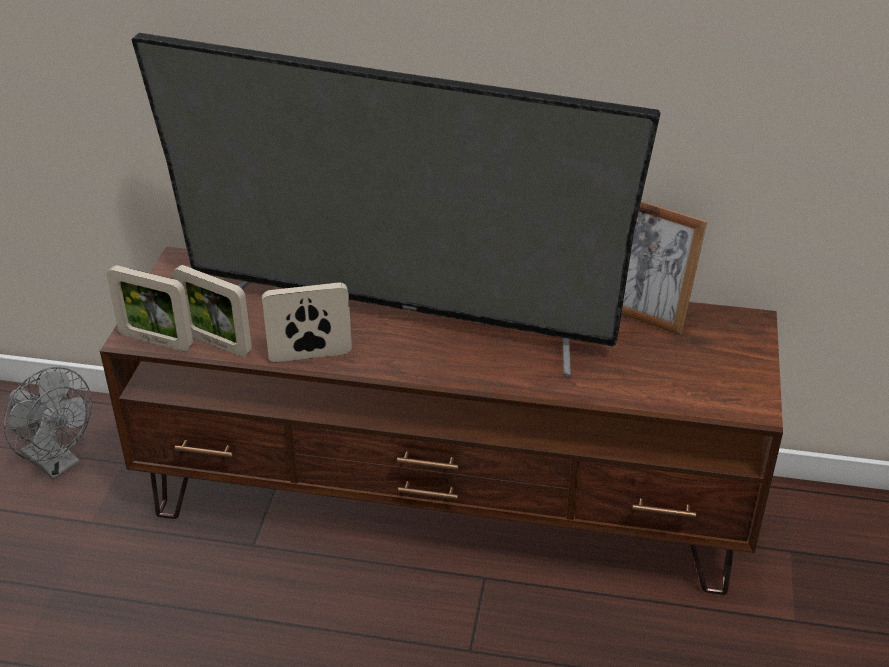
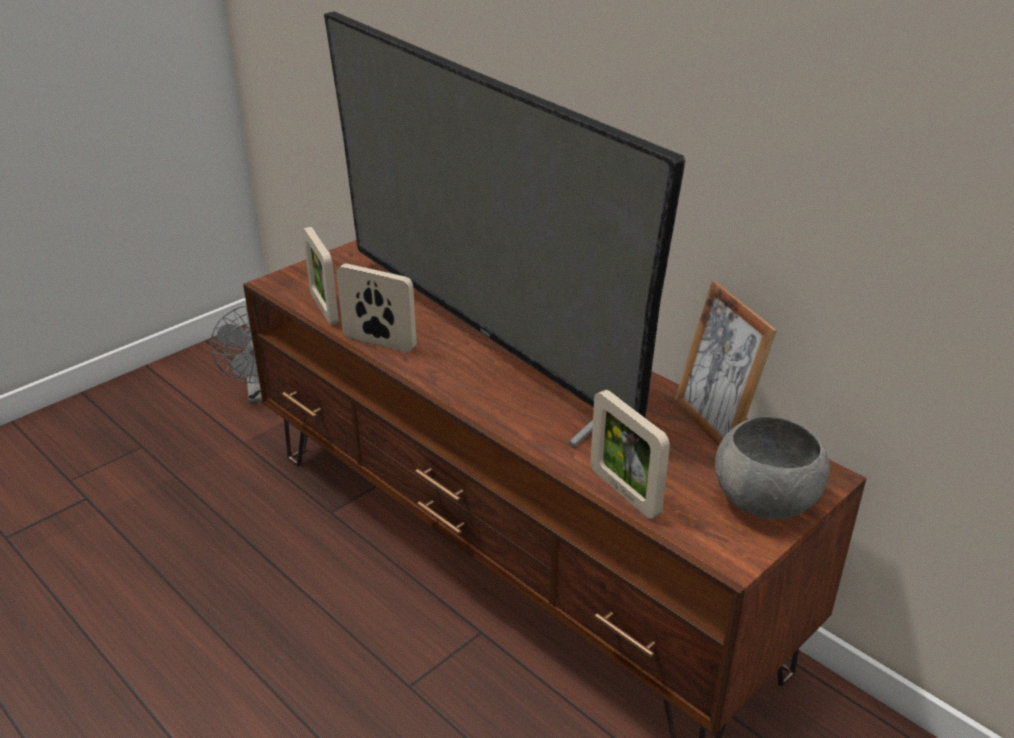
camera: 35 degrees right, 5 degrees down
(156, 341) = (286, 291): picture frame -> picture frame (624, 492)
(733, 357) = (763, 499): none -> grey bowl

